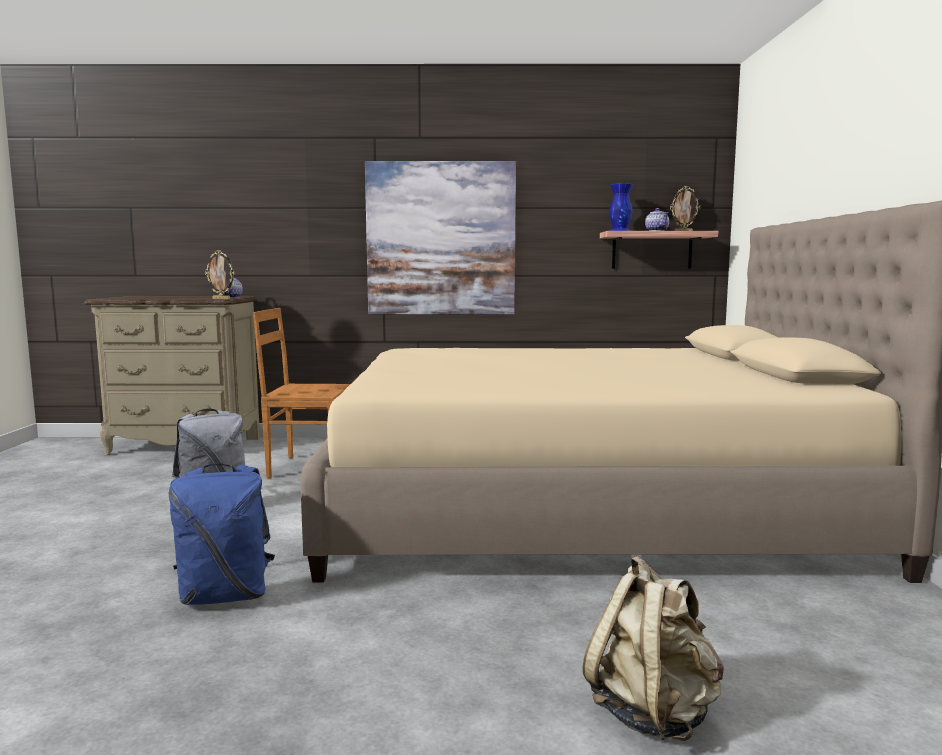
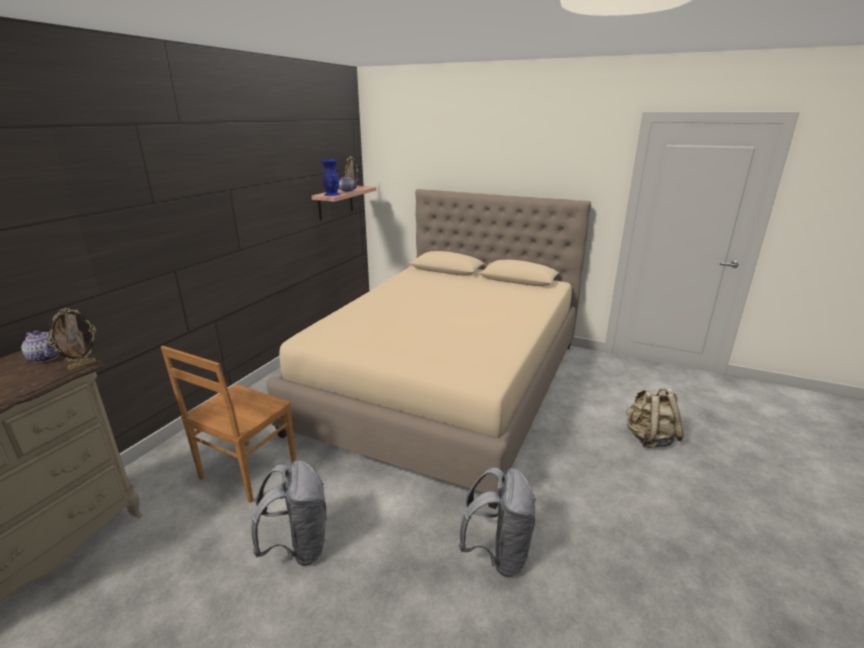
camera: 65 degrees left, 15 degrees up
(226, 596) = (498, 554): blue backpack -> grey backpack
(441, 239) = (217, 223): picture -> none

